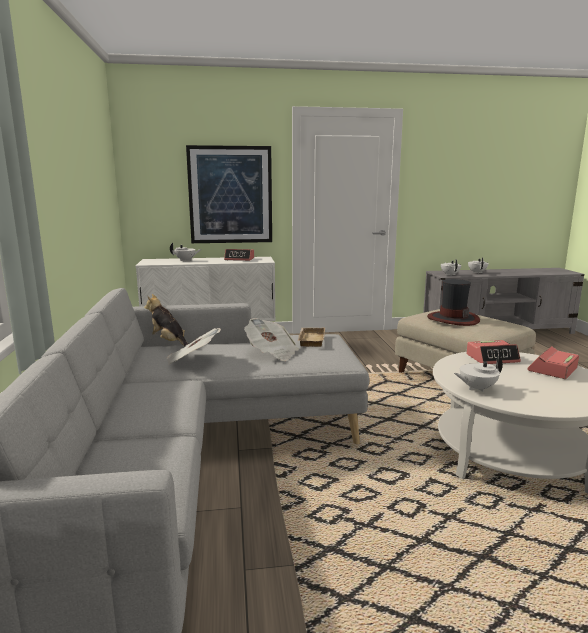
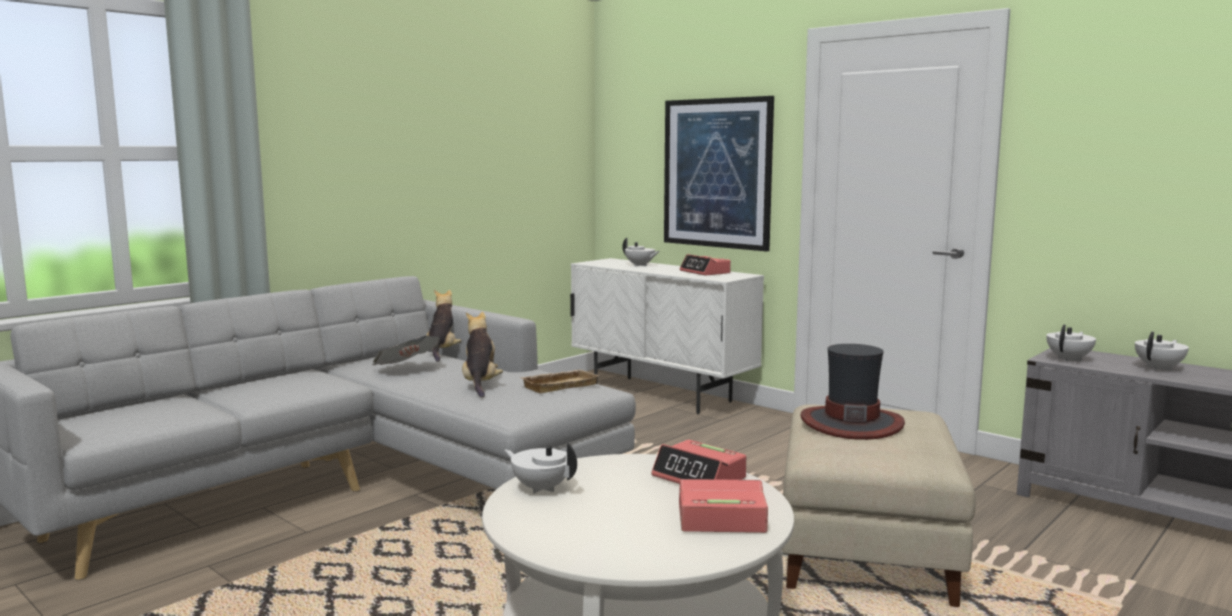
camera: 50 degrees right, 5 degrees down
(272, 353) = (480, 384): newspaper -> plush toy

